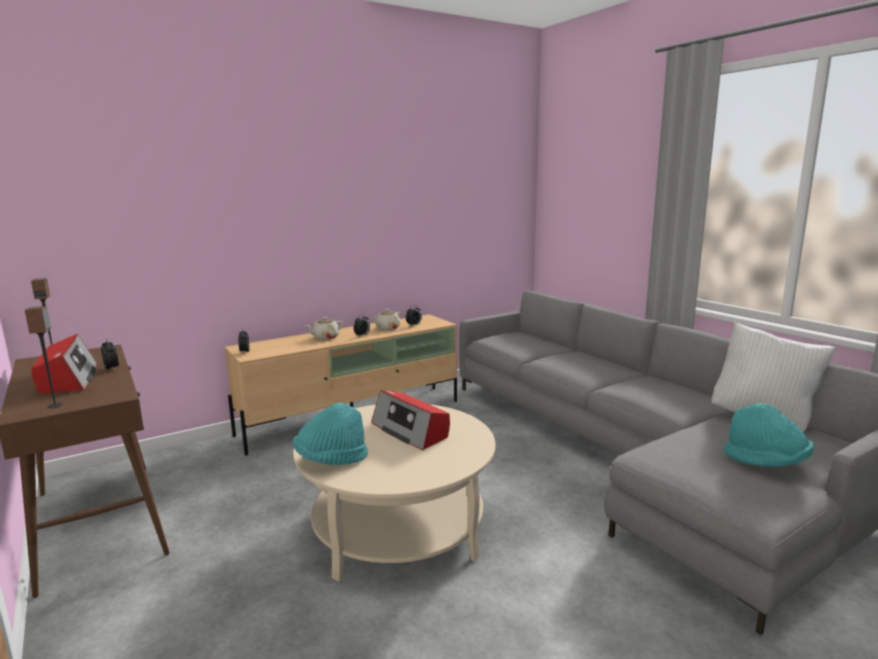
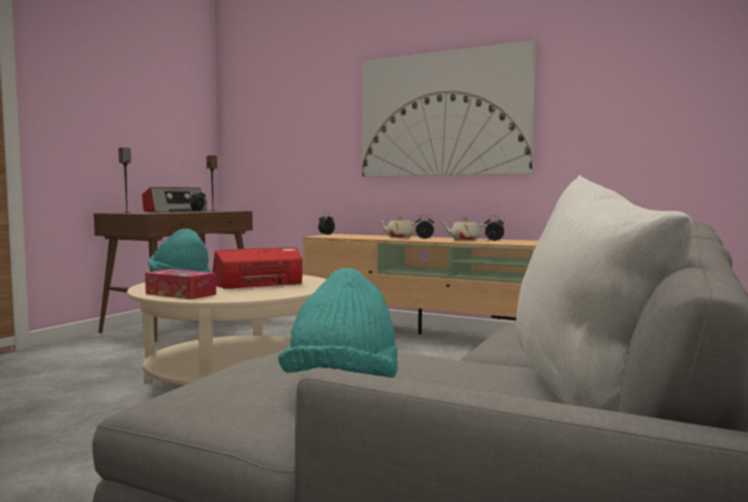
camera: 60 degrees right, 10 degrees down
(337, 214) = (443, 114): none -> picture
(410, 431) = (259, 284): radio -> radio turned 45 degrees clockwise
(430, 469) = (180, 294): none -> tissue box

